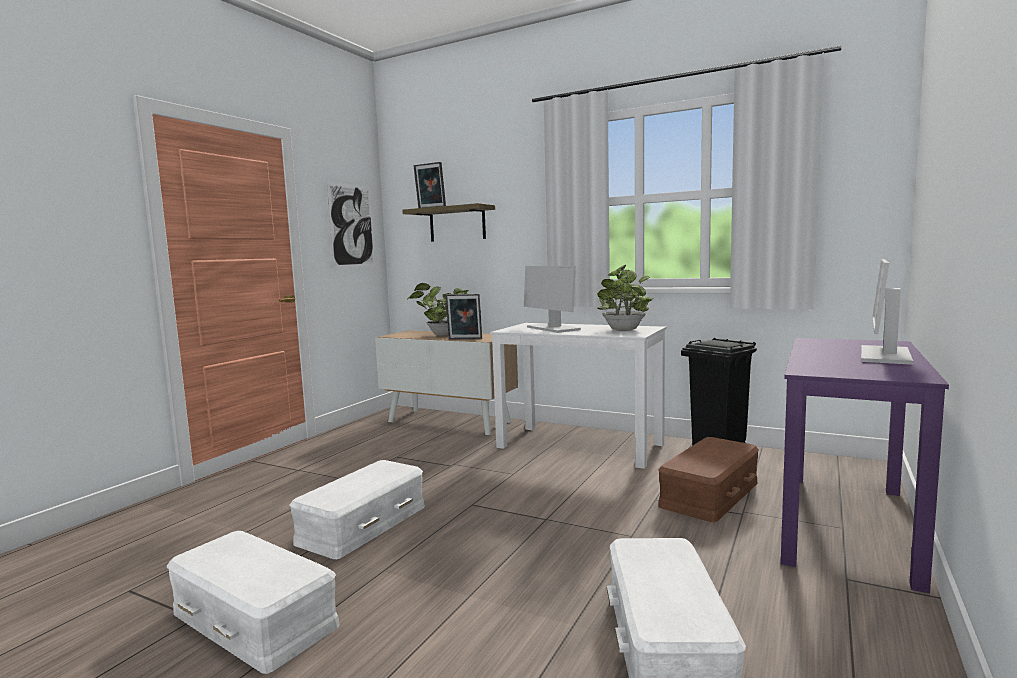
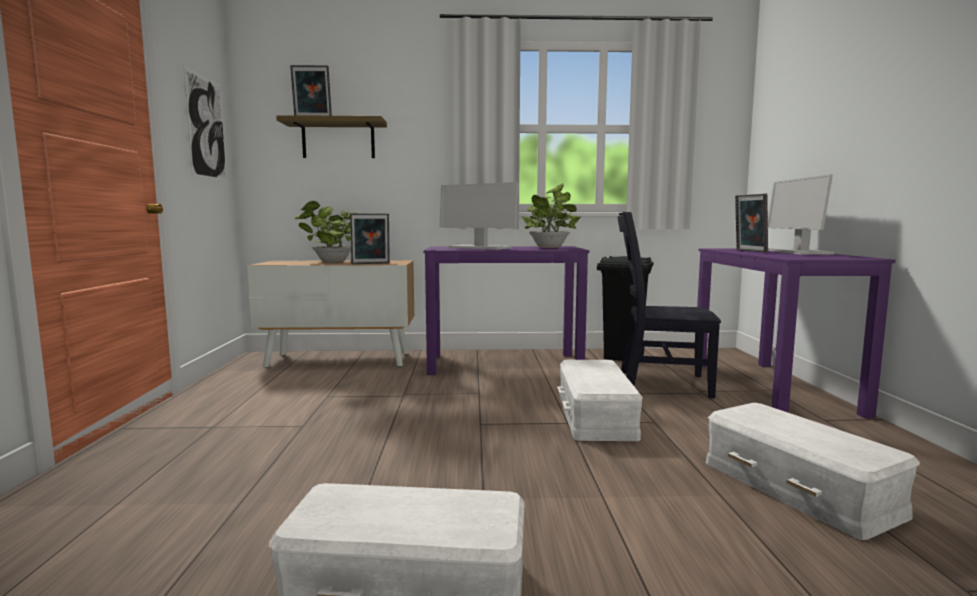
camera: 30 degrees left, 0 degrees up
(362, 524) = (388, 462): white storage box -> white storage box (594, 416)
(580, 445) = (504, 363): white desk -> purple desk
(708, 494) = (659, 383): brown storage box -> black chair
(825, 349) = (749, 251): none -> picture frame

